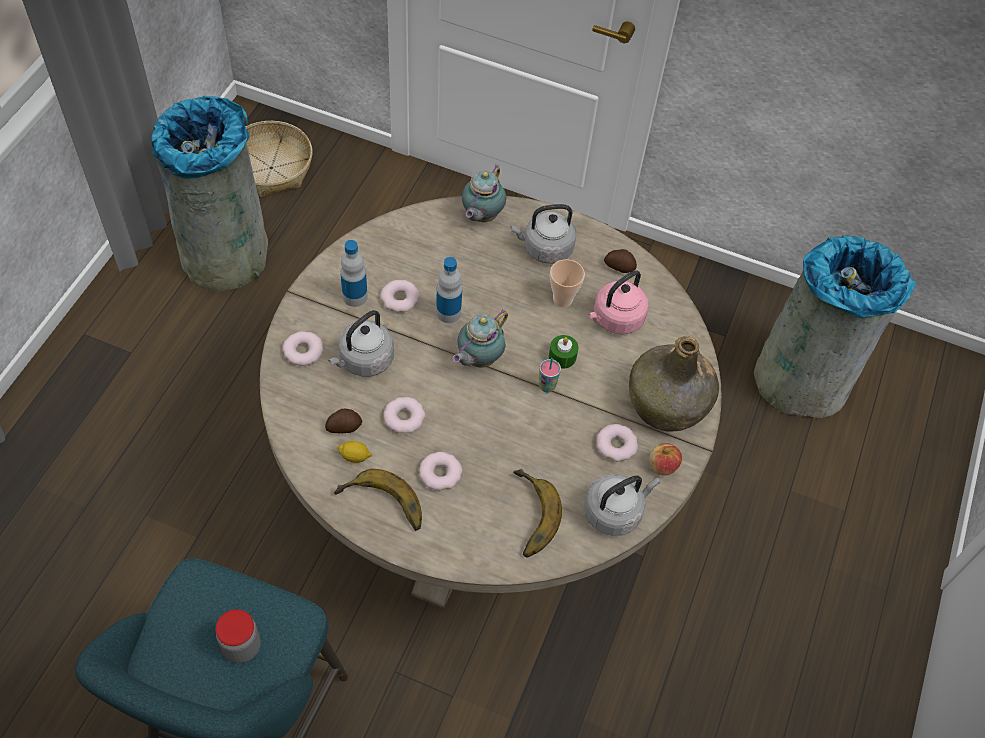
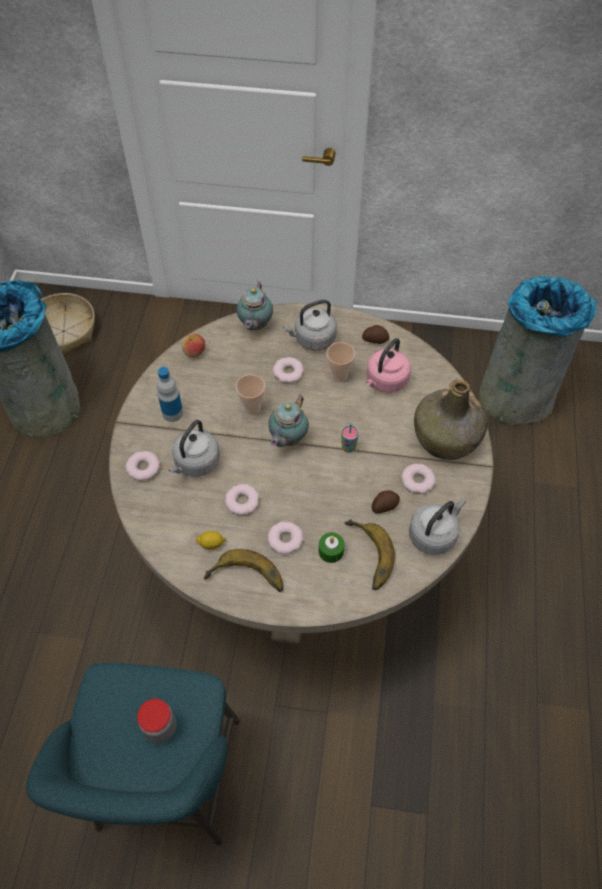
camera: 10 degrees left, 0 degrees up
(343, 426) = (195, 521): potato -> potato (384, 505)
(400, 299) = (210, 406): donut -> donut (288, 372)
(448, 313) = (252, 408): bottle -> cup
(562, 356) = (353, 421): green candle -> green candle (331, 551)
(662, 466) = (459, 488): apple -> apple (194, 352)

